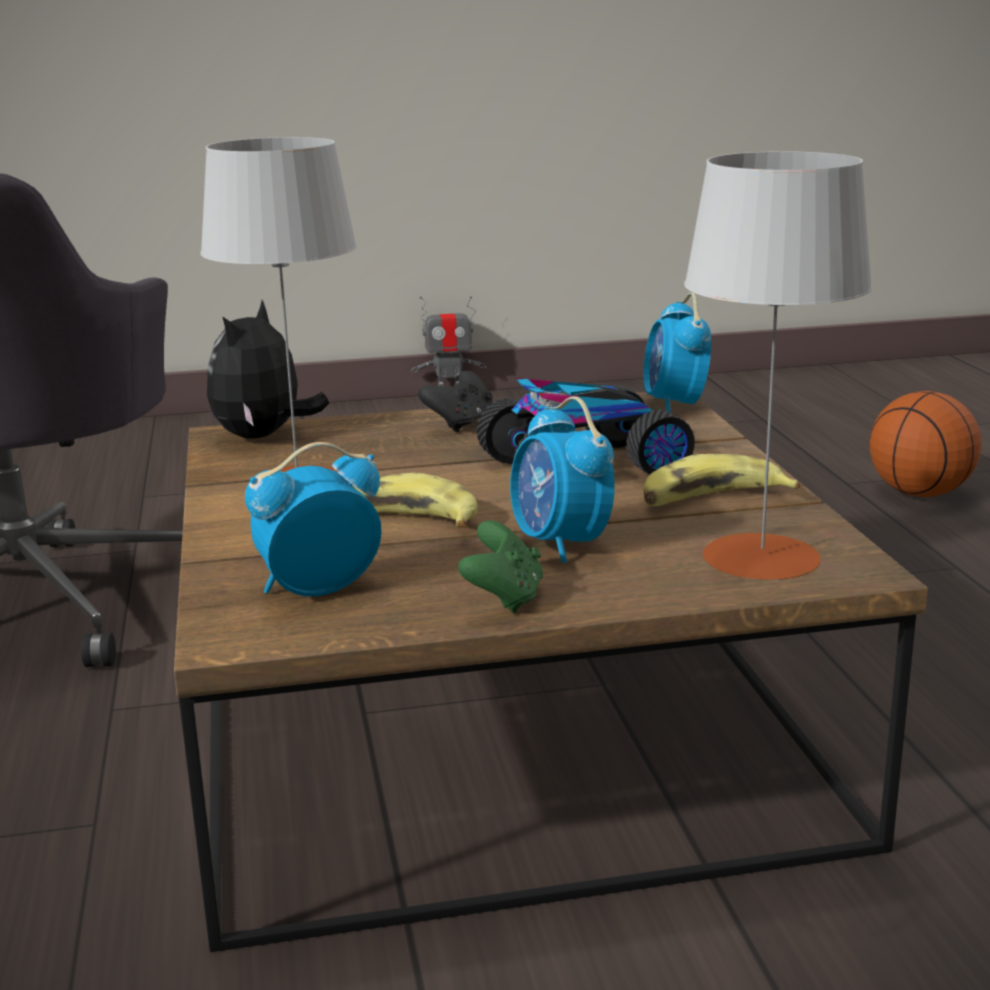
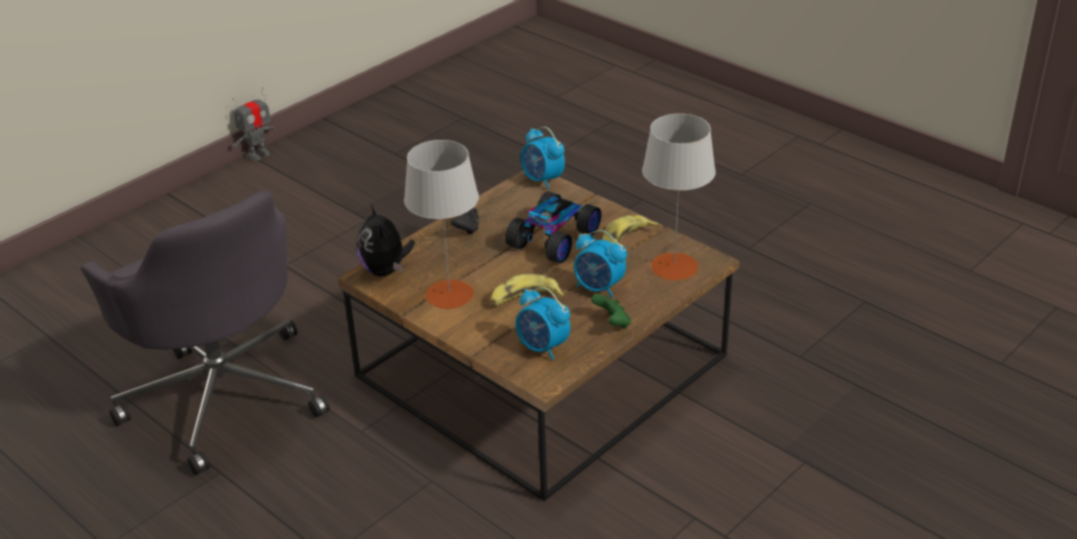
camera: 35 degrees left, 15 degrees up
(317, 590) = (543, 347): alarm clock -> alarm clock turned 75 degrees counterclockwise
(919, 494) = (589, 153): basketball -> none

